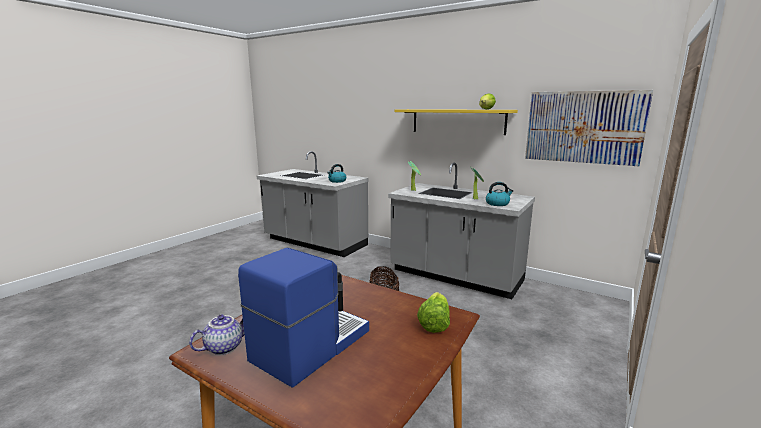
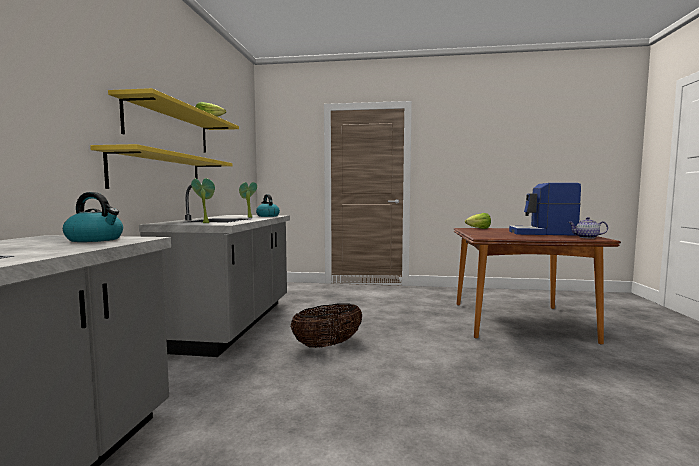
camera: 115 degrees left, 10 degrees down
(442, 153) = (158, 173): none -> yellow shelf
(583, 127) = (236, 151): picture -> none

